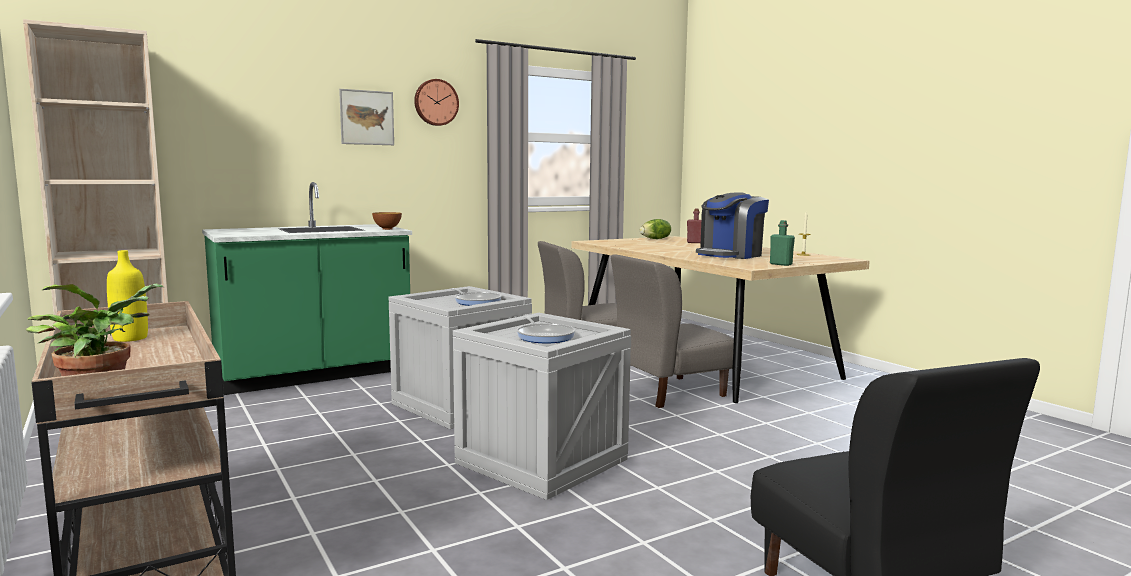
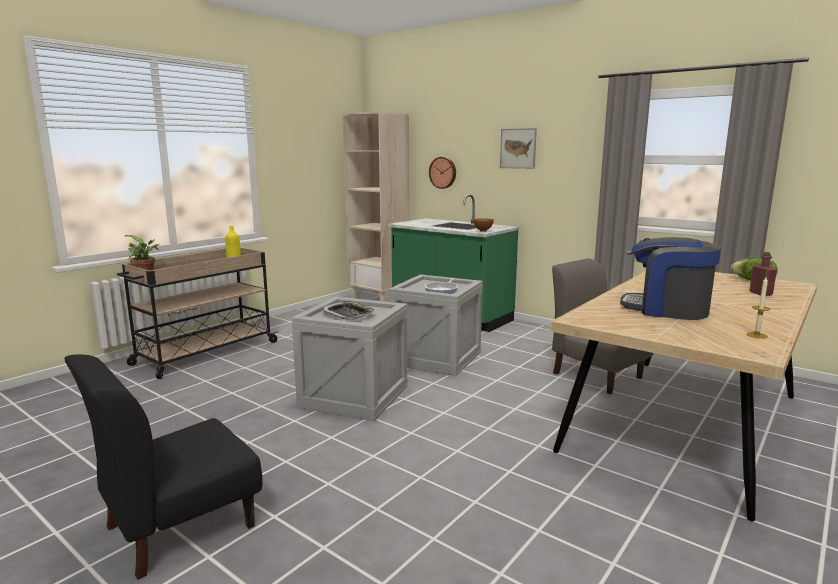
camera: 70 degrees right, 5 degrees up
(435, 102) = (569, 133): wall clock -> wall clock (443, 172)
(544, 336) = (348, 314): frying pan -> tray
(669, 391) = (549, 418): grey chair -> none
(781, 264) = (624, 328): green bottle -> none

